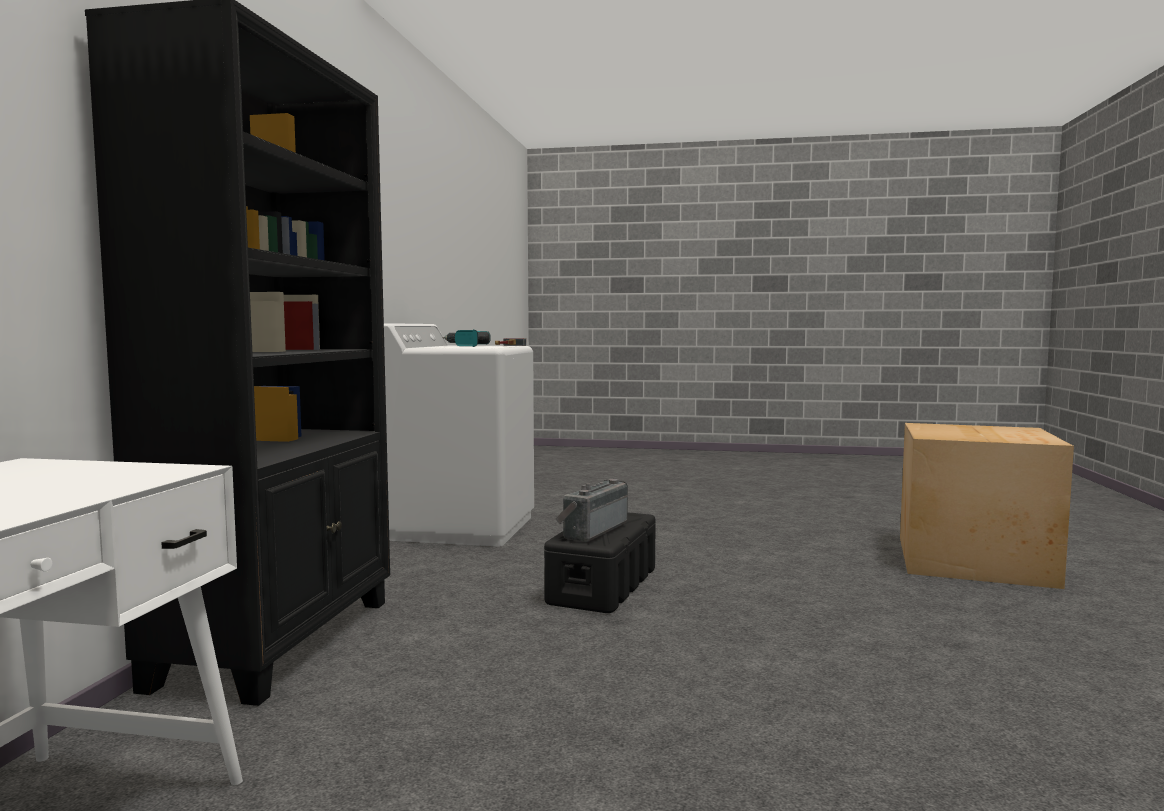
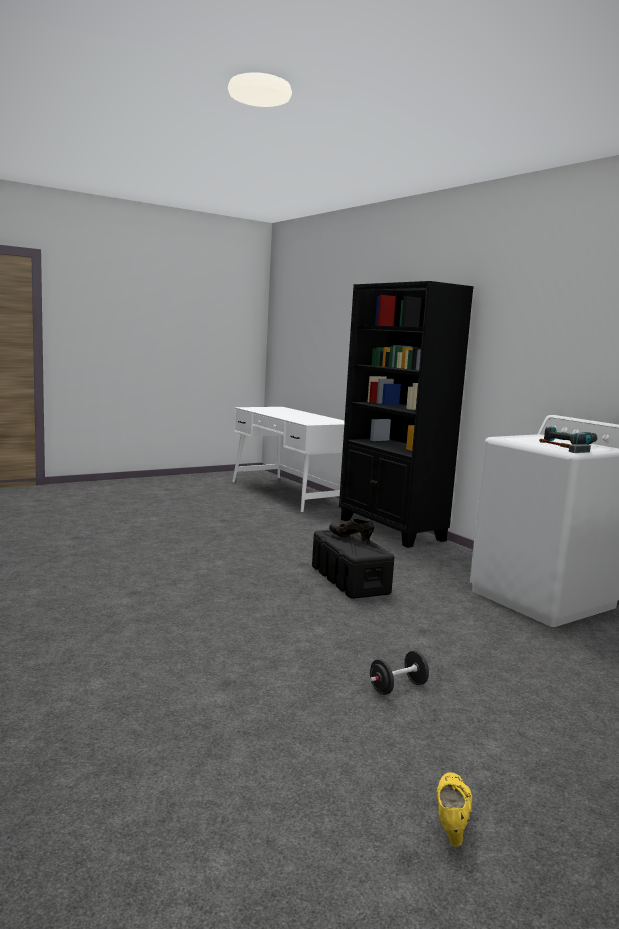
camera: 135 degrees right, 5 degrees up
(592, 530) = (350, 538): radio -> black shoe
(747, 522) = (398, 687): none -> black dumbbell
(810, 497) = (451, 820): none -> yellow shoe
(975, 560) = (134, 690): cardboard box -> none

